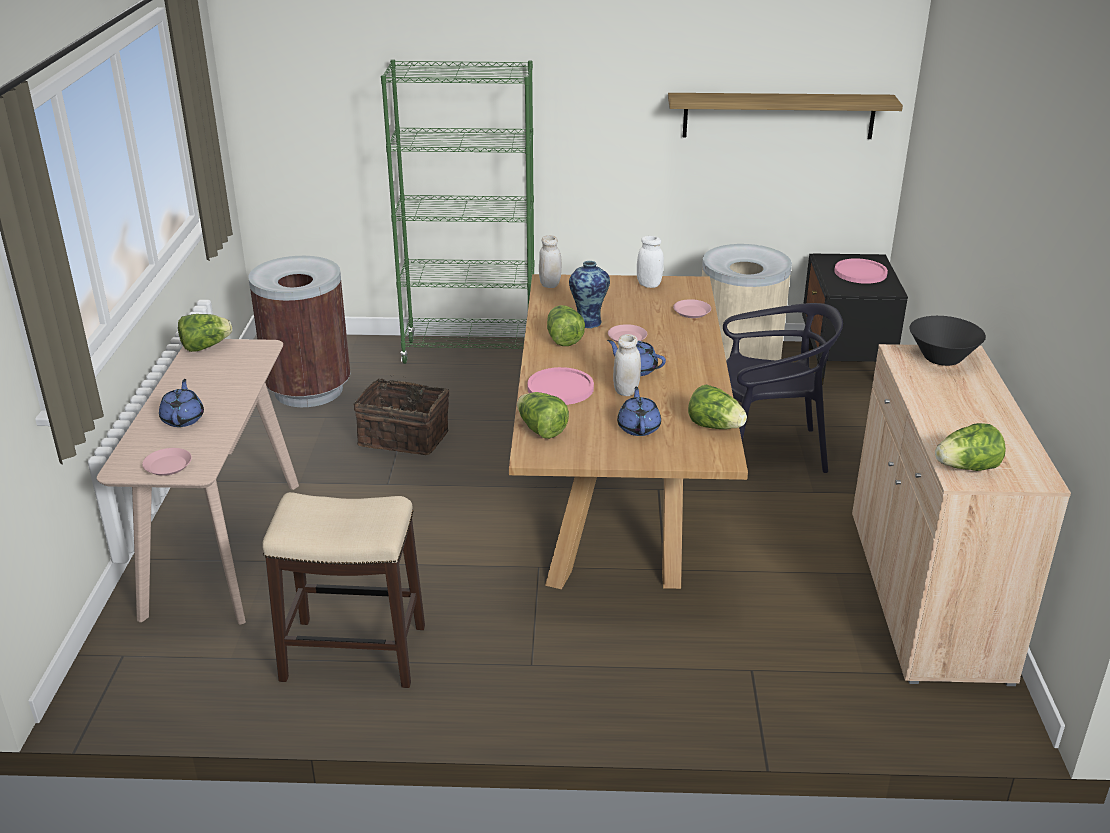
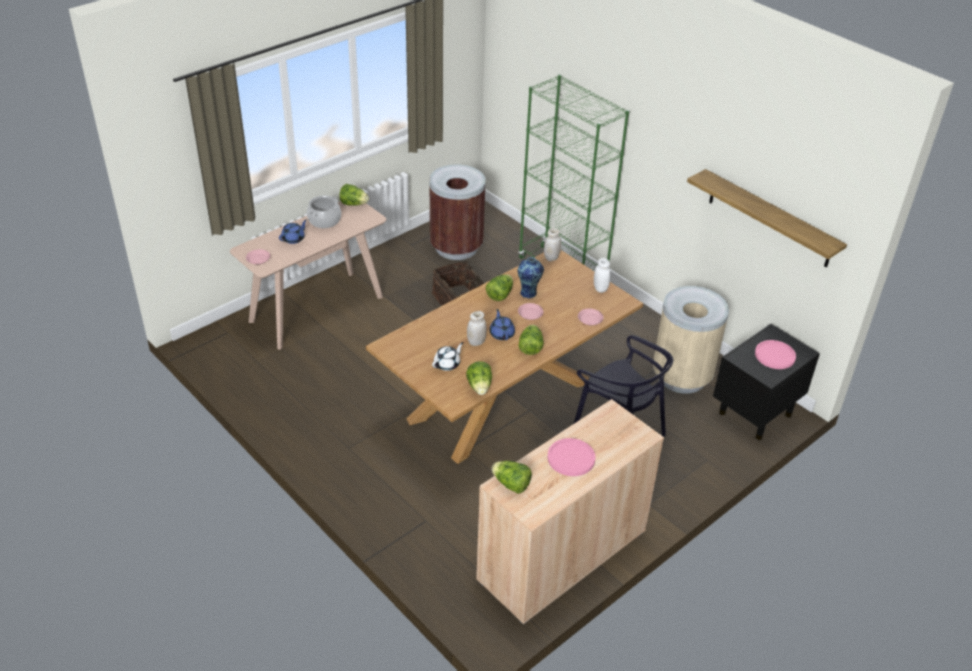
camera: 45 degrees right, 10 degrees up
(193, 380) = (324, 220): none -> cooking pot
(352, 653) = (296, 391): stool -> none
(541, 430) = (407, 337): lettuce -> lettuce (530, 347)
(560, 388) = (451, 321): pink plate -> pink plate (571, 458)
(639, 427) = (447, 364): blue teapot -> white teapot
(942, 359) = (625, 429): black bowl -> none

